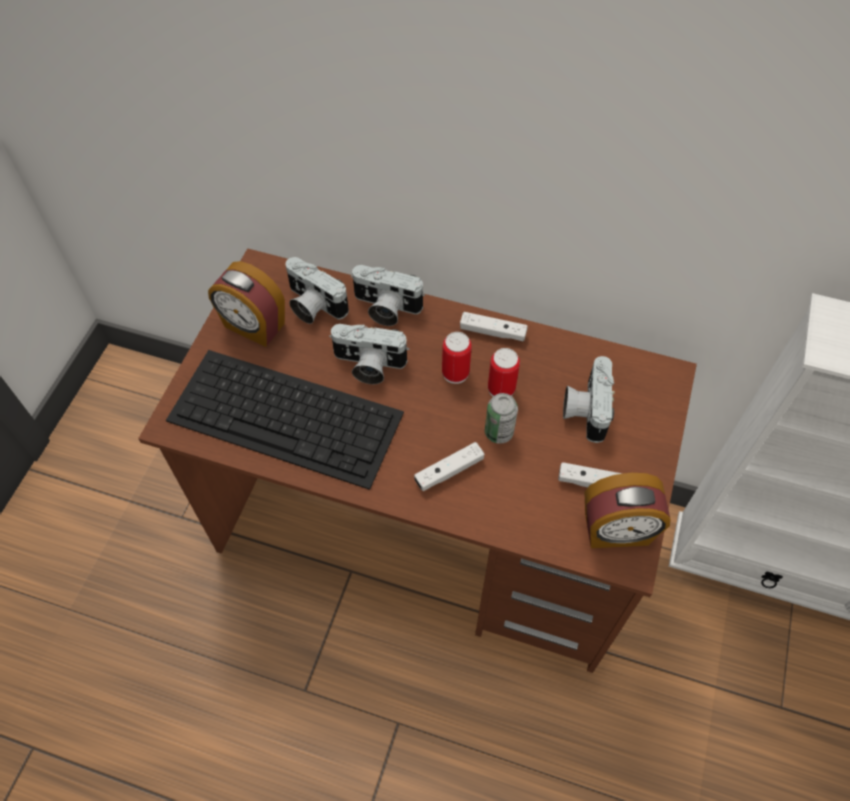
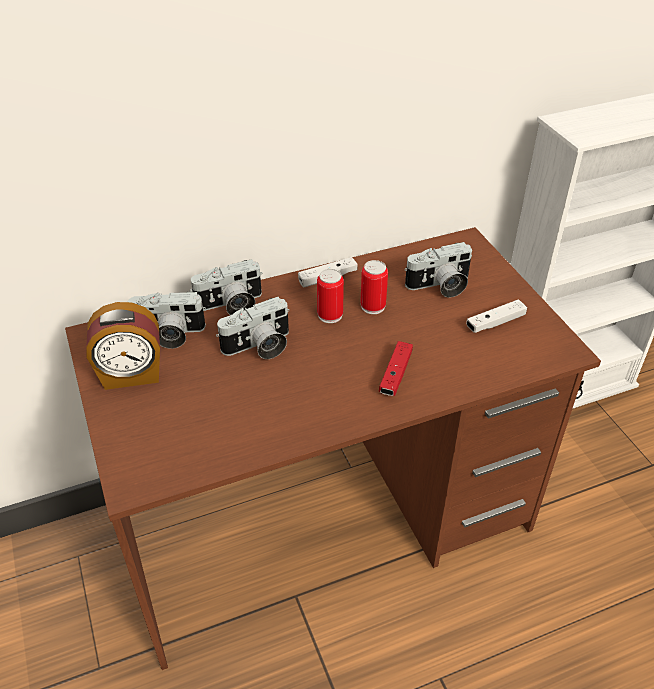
camera: 40 degrees left, 15 degrees down
(288, 416) = (232, 416): keyboard -> none
(449, 471) = (395, 374): white game controller -> red game controller
(498, 432) = (401, 332): can -> none
(585, 408) = (440, 286): camera -> camera turned 75 degrees counterclockwise
(616, 530) = (540, 340): alarm clock -> none

